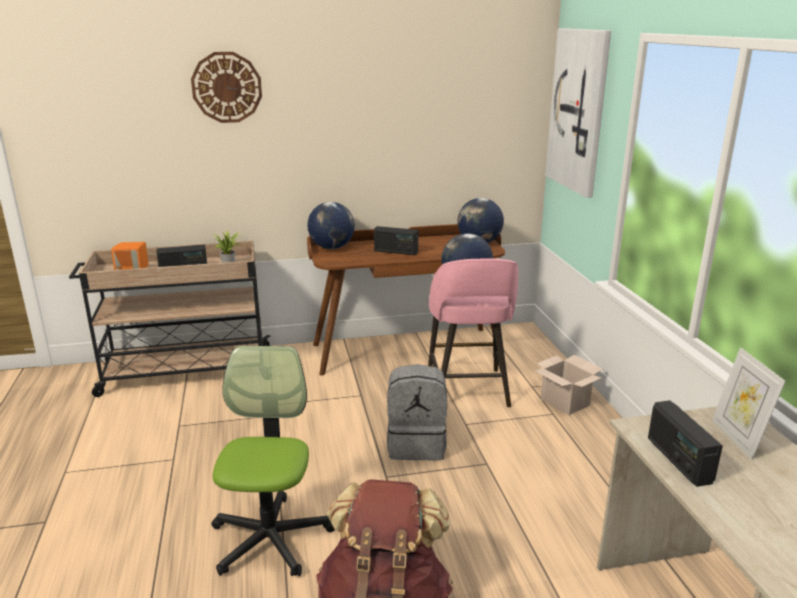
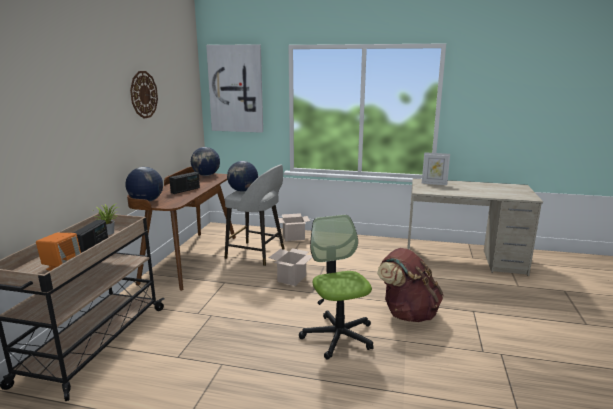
camera: 65 degrees left, 5 degrees down
(227, 87) = (63, 84): wall clock -> wall clock (143, 94)
(270, 538) = (338, 336): office chair -> office chair turned 45 degrees clockwise
(417, 444) = (291, 278): grey backpack -> cardboard box
(467, 390) = (257, 254): pink stool -> grey stool
(678, 460) = (443, 192): radio -> none

